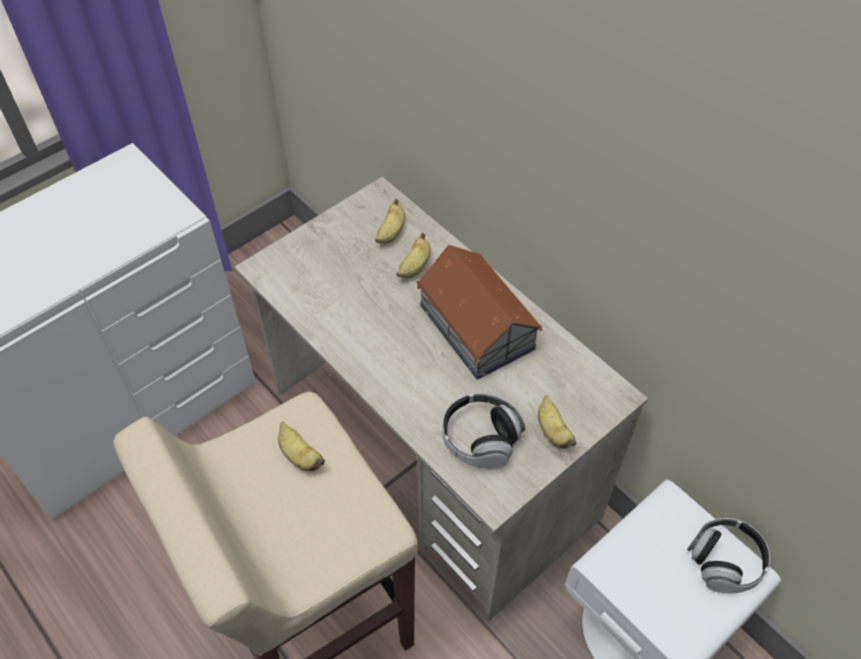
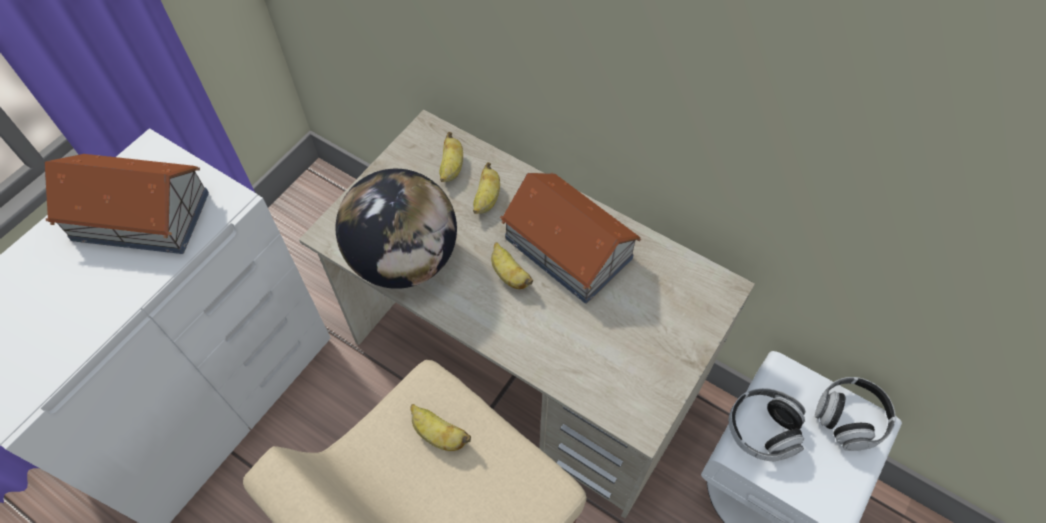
camera: 15 degrees left, 5 degrees up
(103, 215) = (142, 216): none -> toy house
(322, 304) = (404, 259): none -> globe
(480, 439) = (609, 365): headphones -> headphones (762, 430)
(552, 431) = (676, 339): banana -> banana (509, 274)

